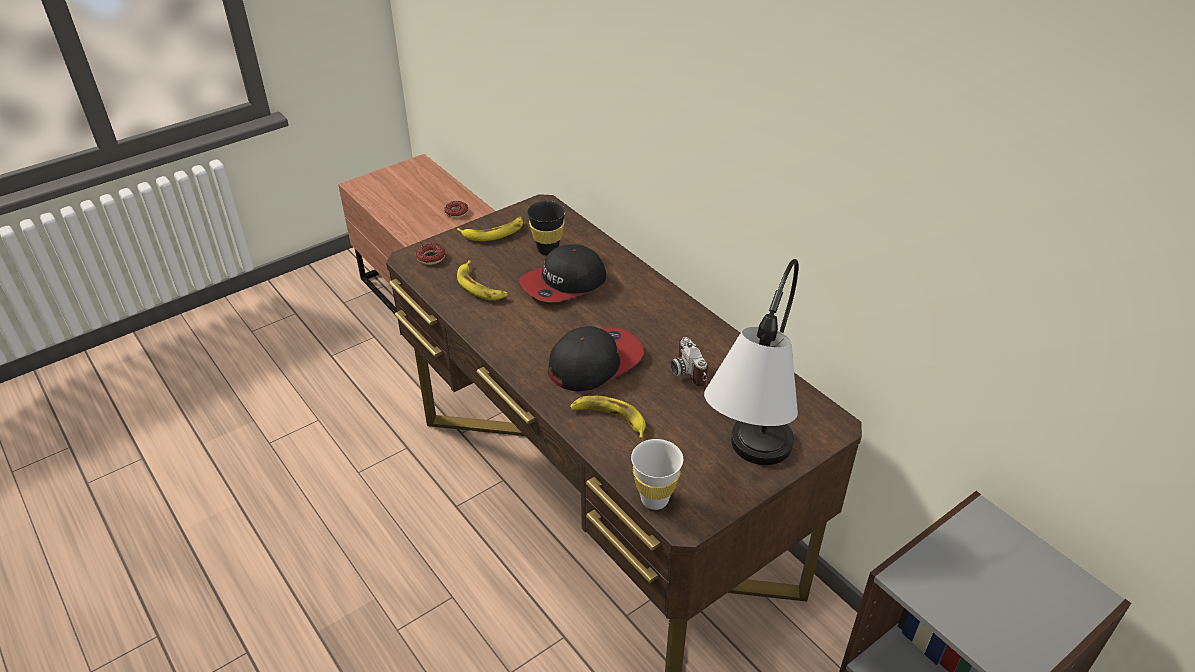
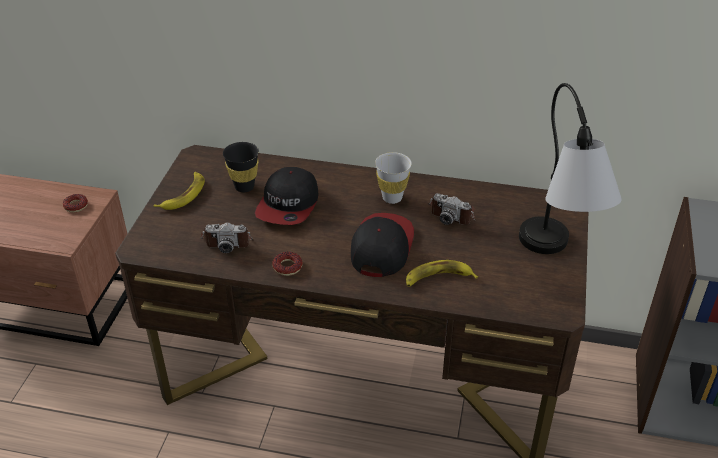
camera: 40 degrees left, 0 degrees up
(431, 257) = (156, 239): donut -> donut (287, 267)
(480, 286) = (227, 239): banana -> camera
(654, 499) = (529, 311): white cup -> white cup (392, 198)

